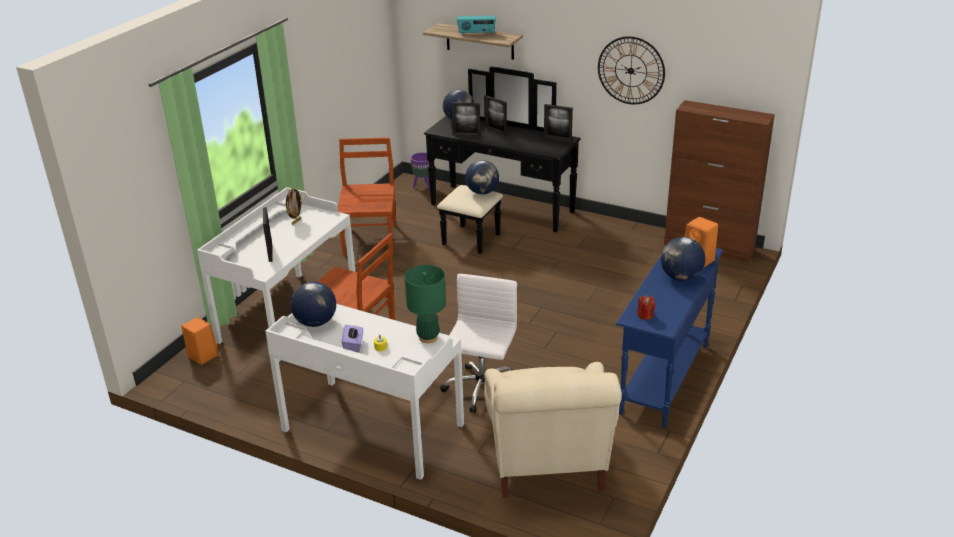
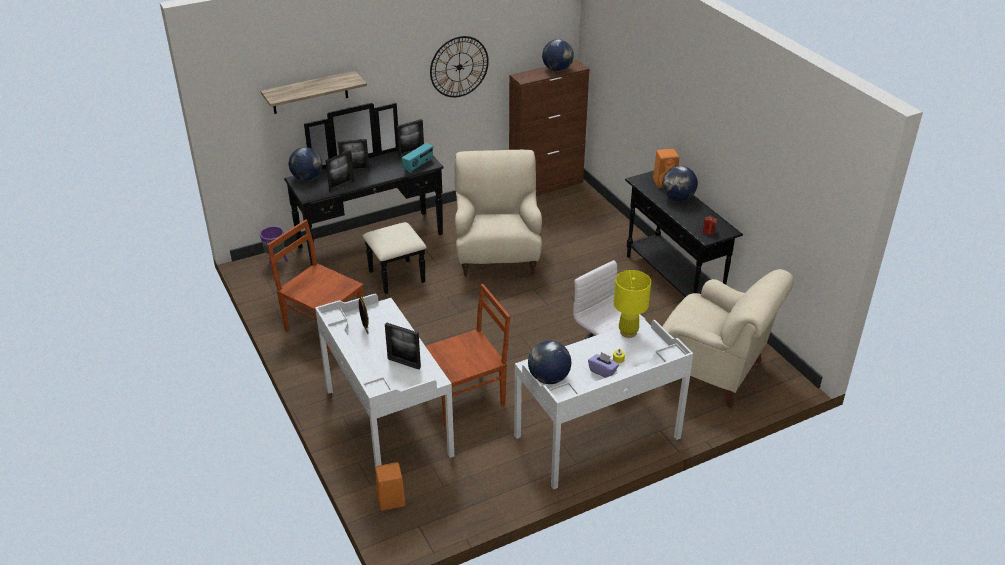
camera: 55 degrees left, 5 degrees up
(428, 337) = (628, 332): green table lamp -> yellow table lamp
(476, 34) = (318, 85): radio -> radio (418, 165)
(482, 192) = (397, 228): globe -> globe (557, 69)
(563, 270) = (497, 256): none -> beige armchair
(664, 379) = (673, 281): blue console table -> black console table

